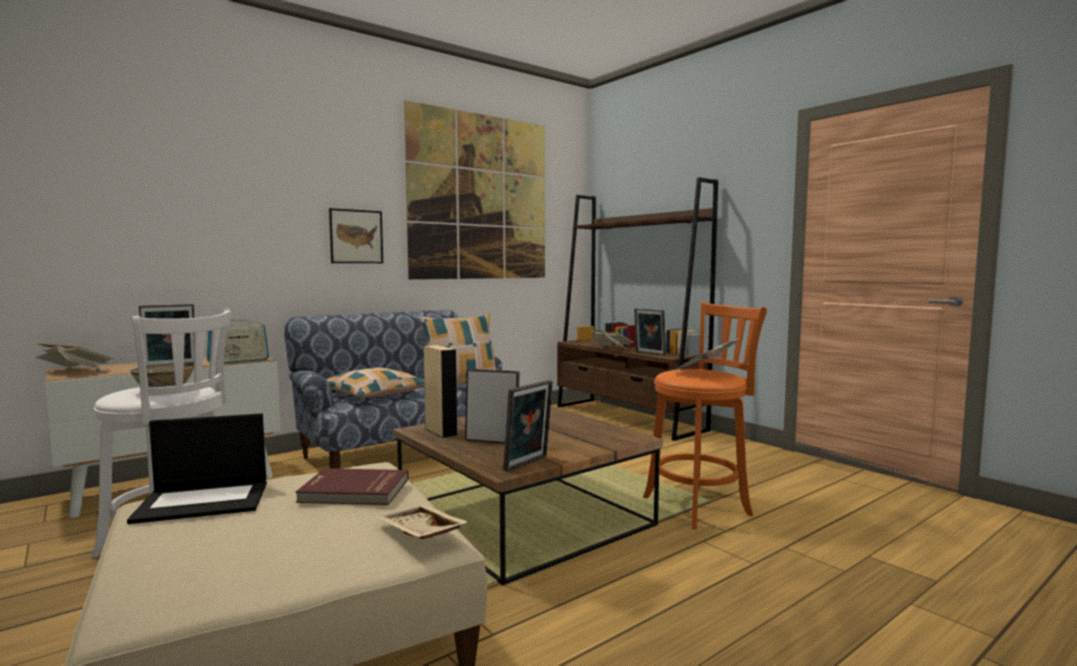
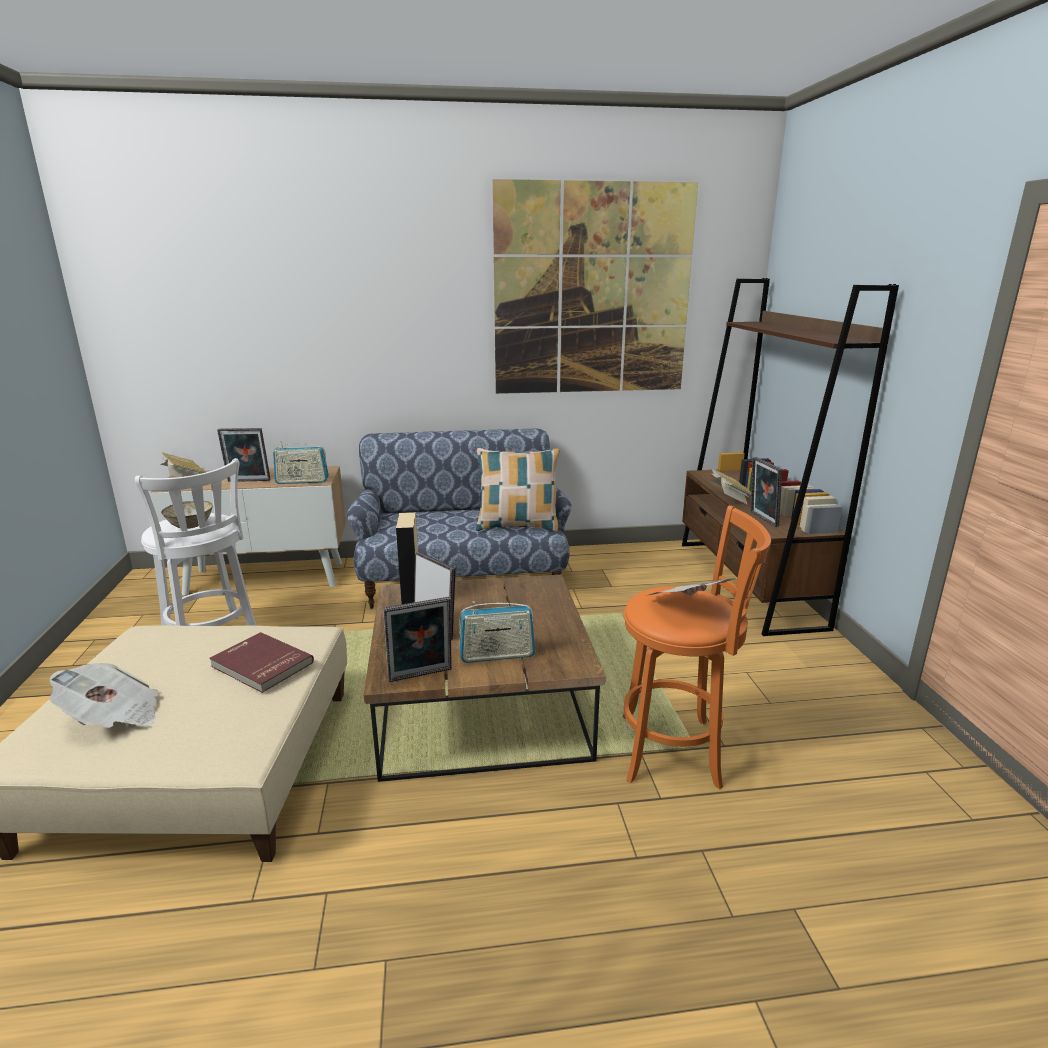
camera: 30 degrees right, 15 degrees up
(205, 501) = (168, 642): laptop -> none
(231, 558) = (113, 716): none -> newspaper
(356, 236) = (436, 347): picture -> none
(374, 395) = (422, 526): pillow -> none
(419, 534) = (240, 739): beige tray -> none
(568, 444) = (497, 655): none -> radio

